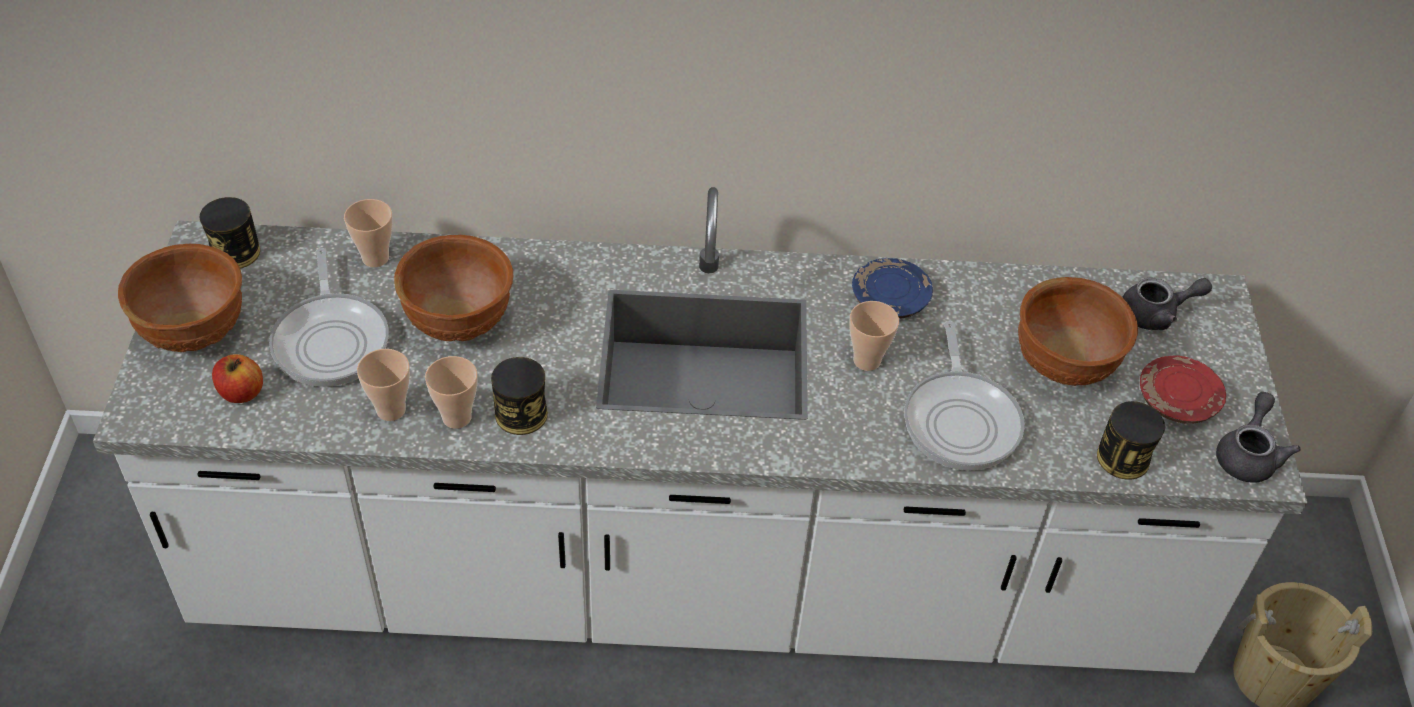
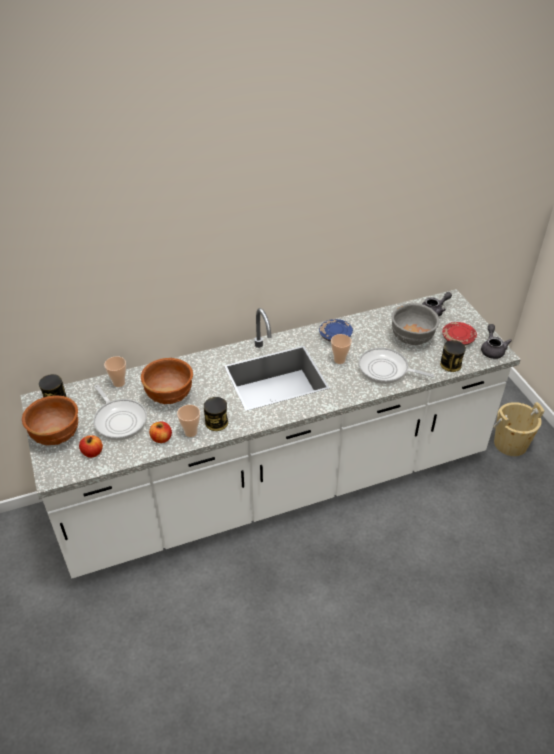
camera: 20 degrees left, 5 degrees down
(391, 410) = (161, 438): cup -> apple
(961, 420) = (386, 370): frying pan -> frying pan turned 135 degrees clockwise
(1063, 365) = (411, 339): brown bowl -> grey bowl

